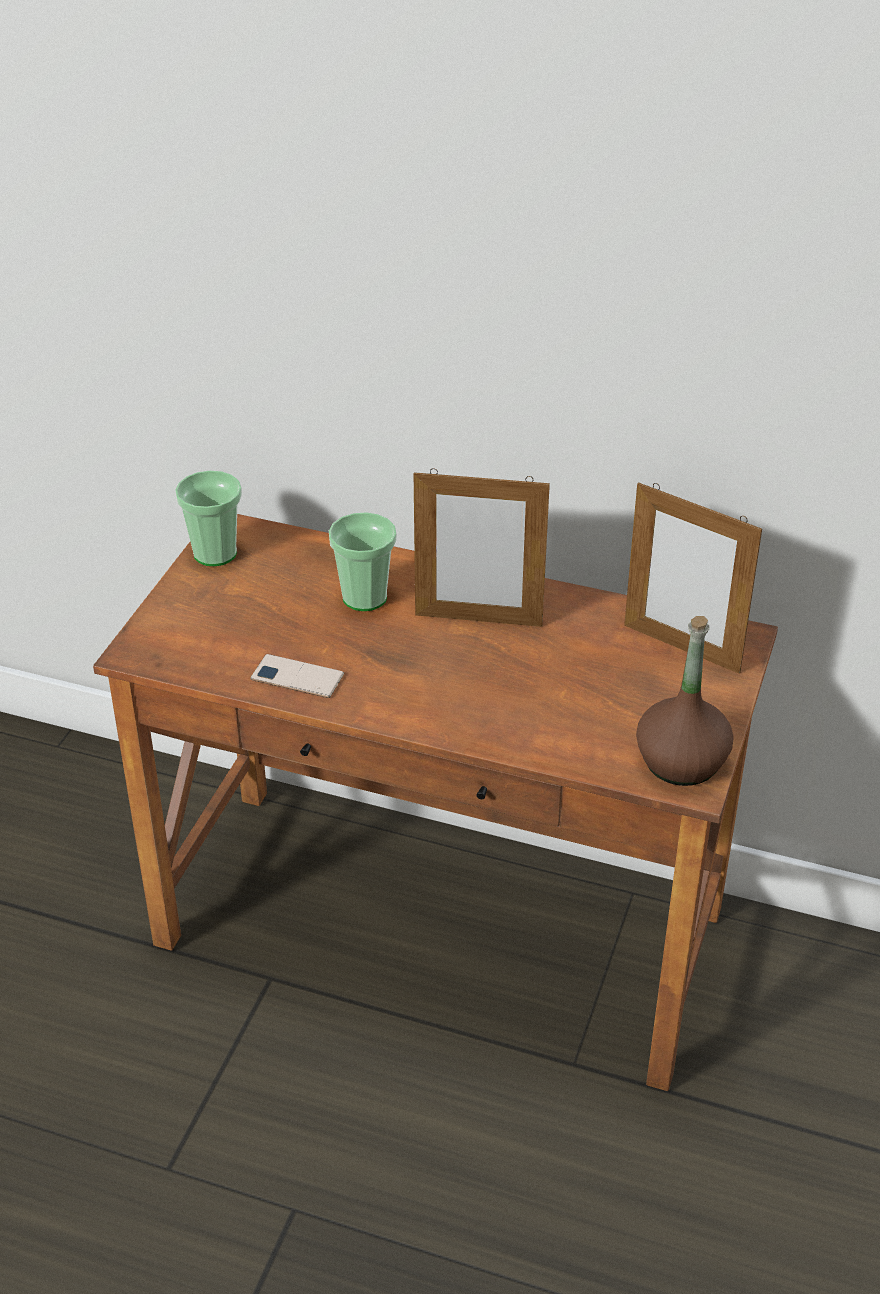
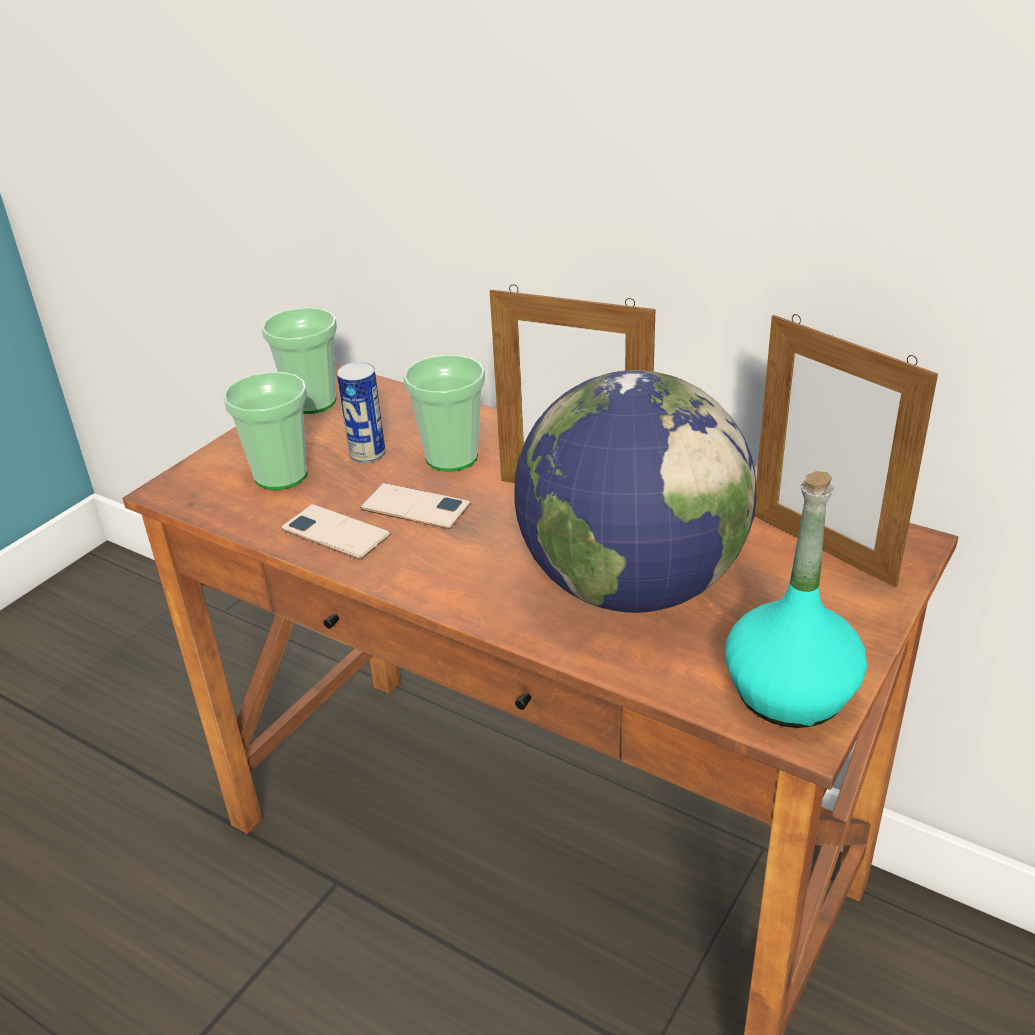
camera: 15 degrees right, 5 degrees down
(224, 629) = (281, 475): none -> cup
(290, 601) = (367, 454): none -> can
(353, 647) = (415, 507): none -> phone
(548, 695) = (631, 586): none -> globe
(681, 762) = (789, 693): brown bottle -> turquoise bottle

